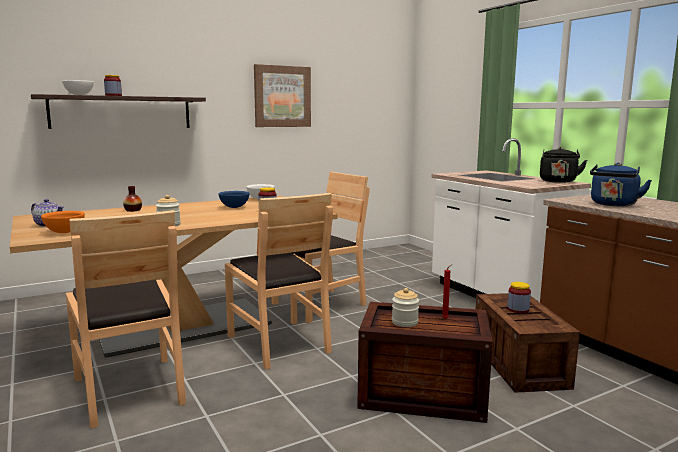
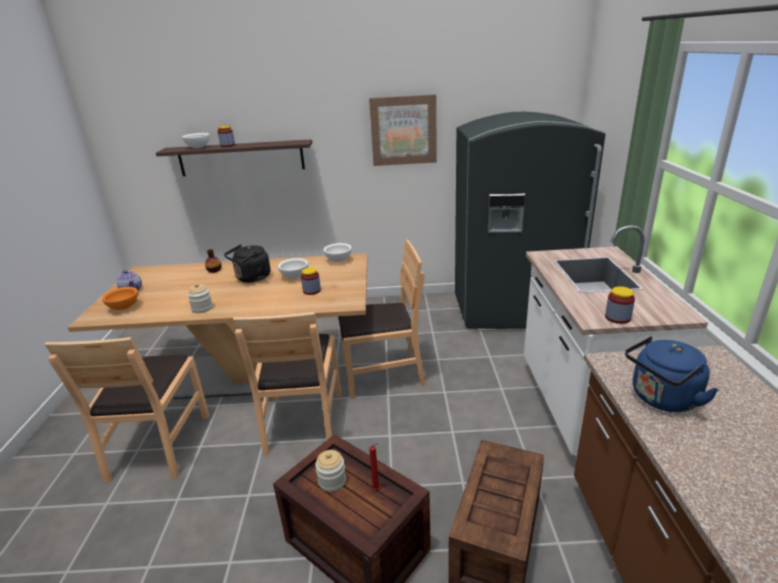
camera: 30 degrees right, 15 degrees up
(234, 207) = (294, 277): blue bowl -> white bowl
(386, 258) = (513, 309): none -> grey fridge
(518, 309) = (498, 486): jar -> jar (617, 318)
(558, 181) = (661, 308): black kettle -> black kettle (251, 278)

